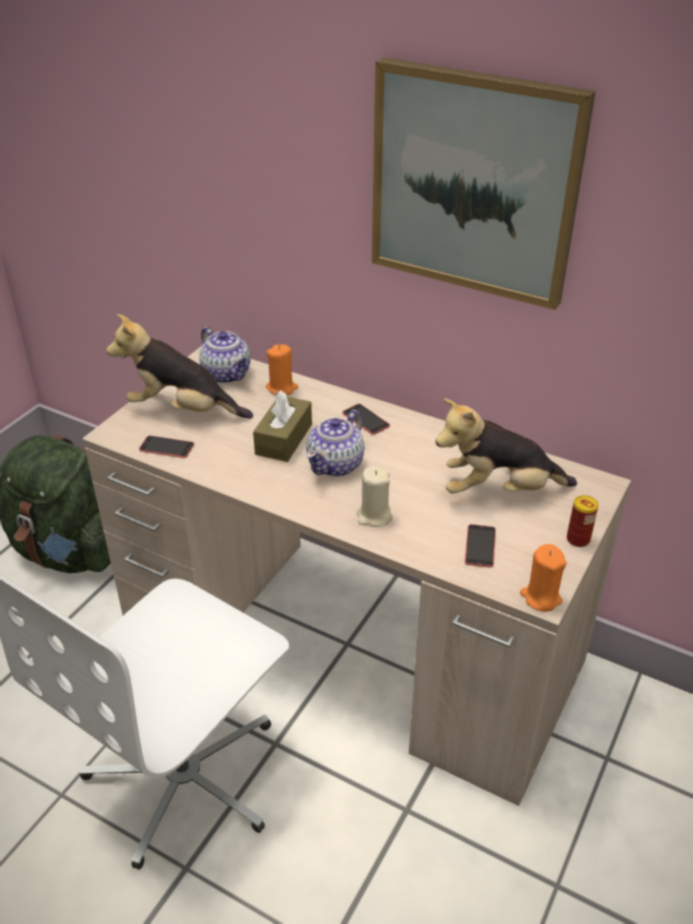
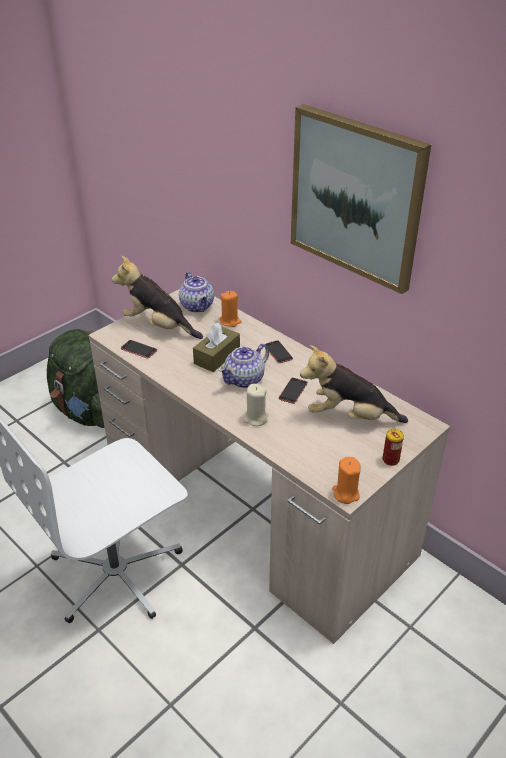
camera: 15 degrees right, 0 degrees up
(480, 546) = (319, 451): phone -> phone (293, 391)

